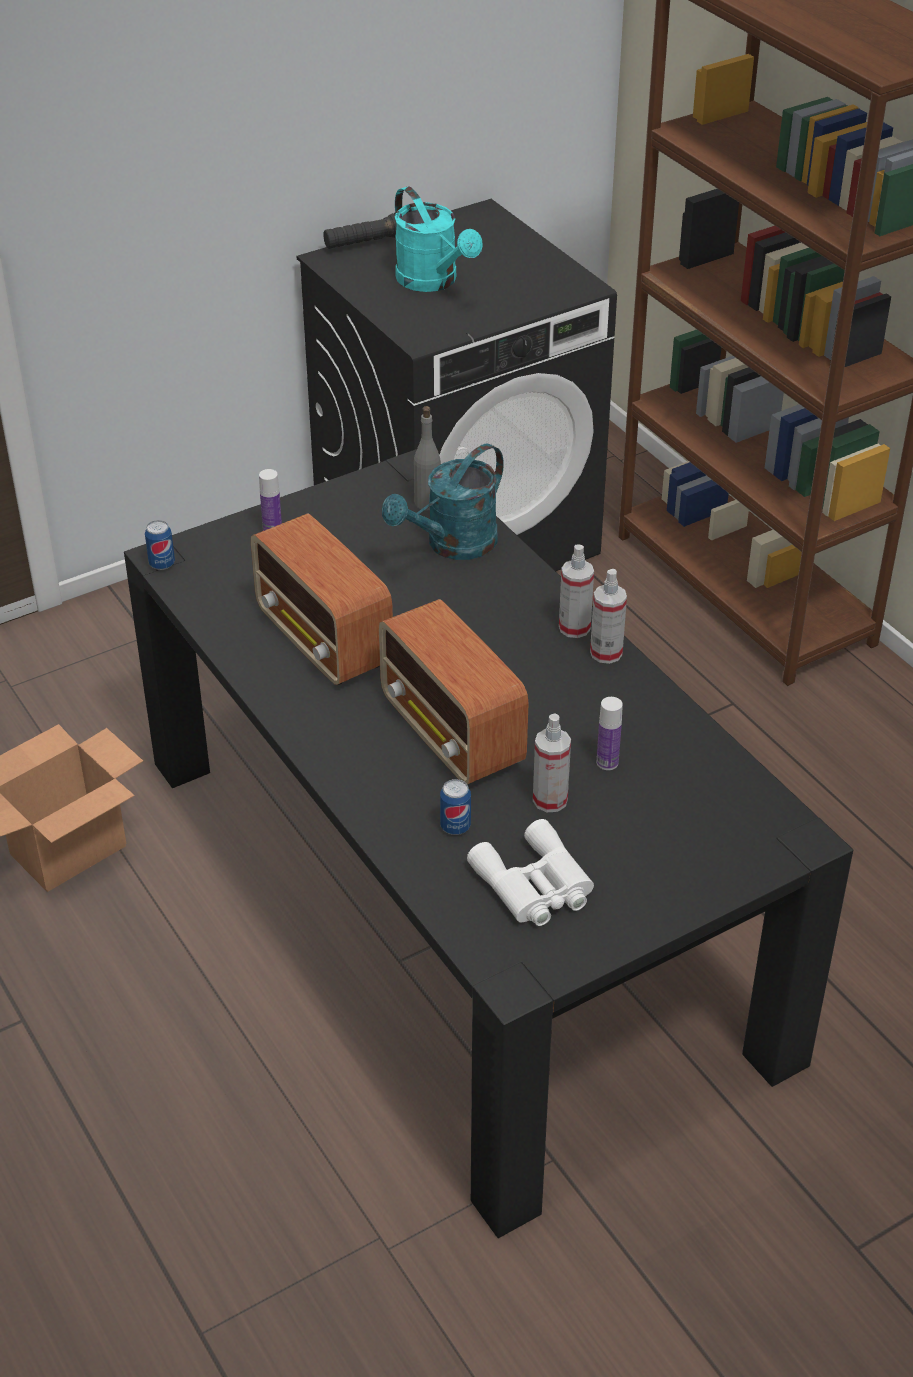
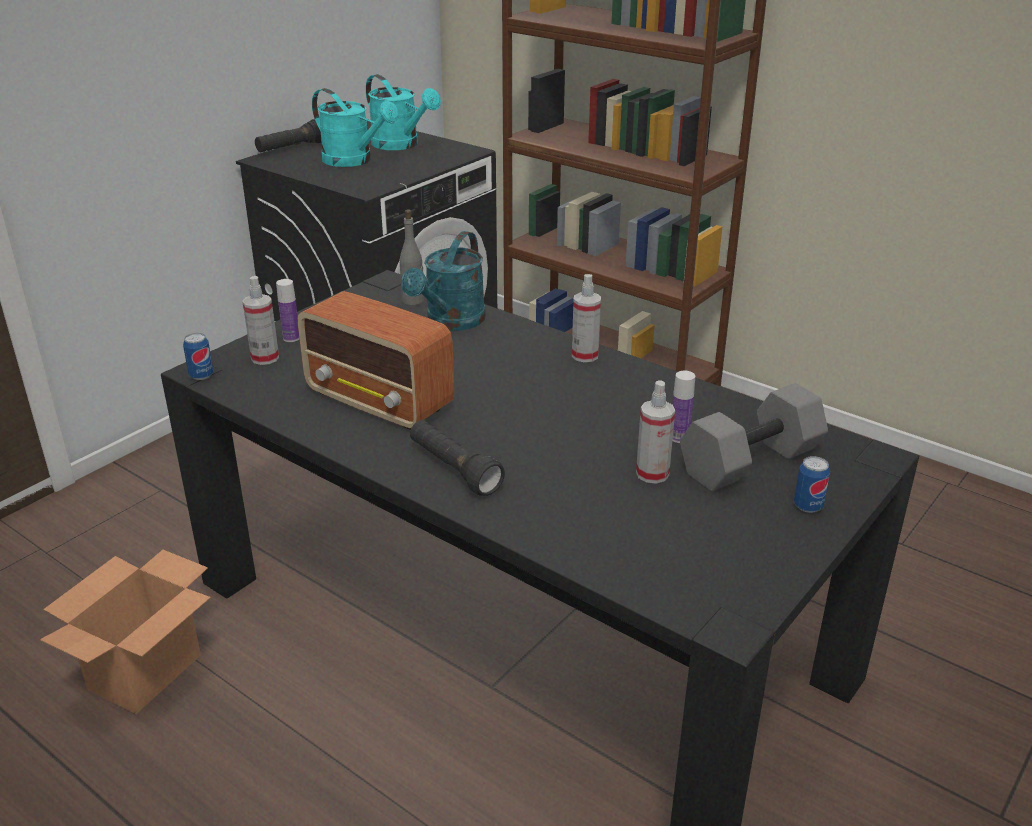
camera: 20 degrees left, 10 degrees down
(355, 745) = (454, 470): none -> black flashlight
(452, 734) = (535, 444): radio -> none
(455, 827) = (585, 512): can -> can (808, 506)
(505, 260) = (401, 145): none -> turquoise watering can
(534, 886) = (688, 542): white binoculars -> none
(606, 653) = (622, 366): spray bottle -> spray bottle (265, 358)
(661, 813) = (751, 463): none -> grey dumbbell

